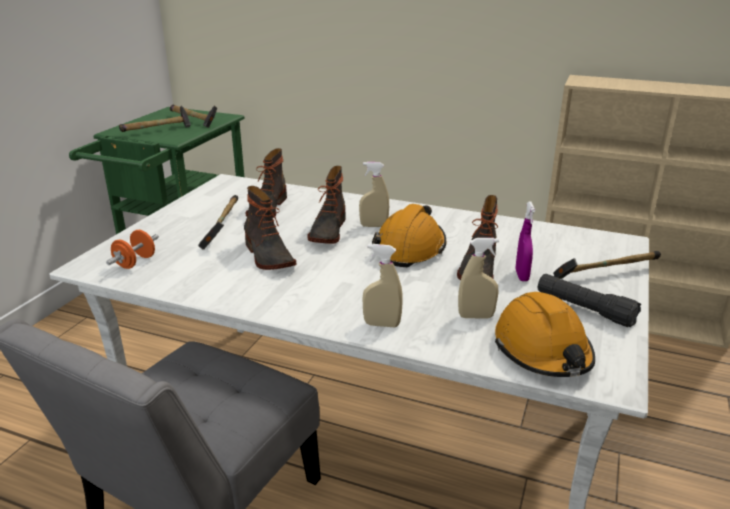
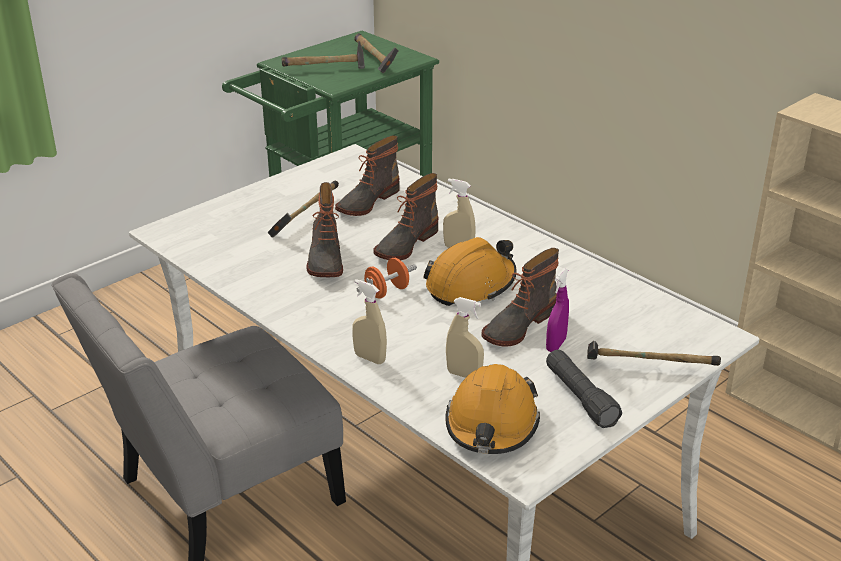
camera: 25 degrees right, 5 degrees up
(135, 262) = (204, 237): orange dumbbell -> orange dumbbell (387, 292)

